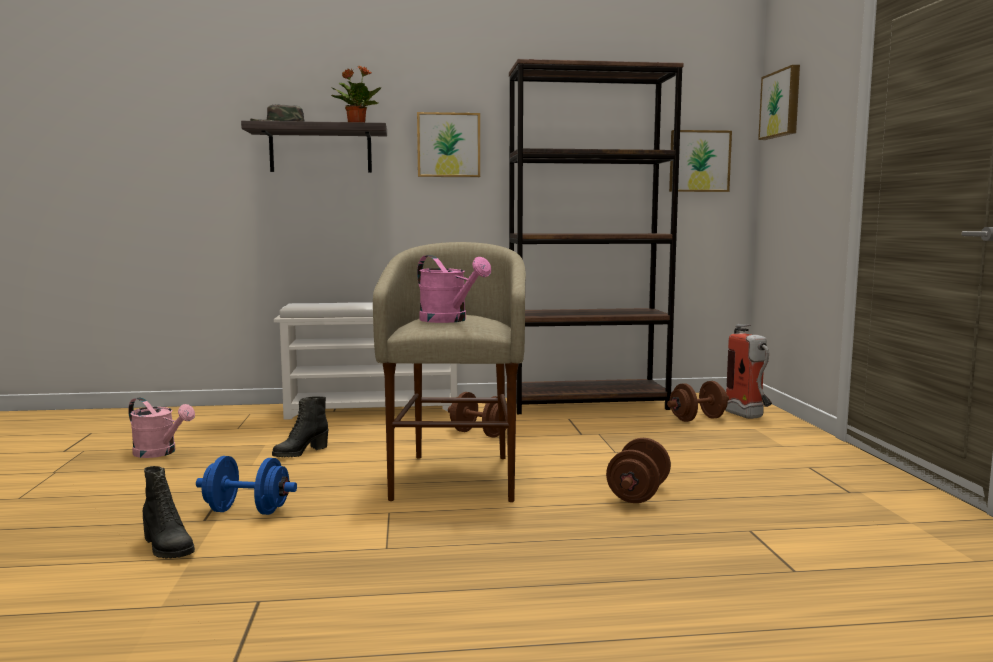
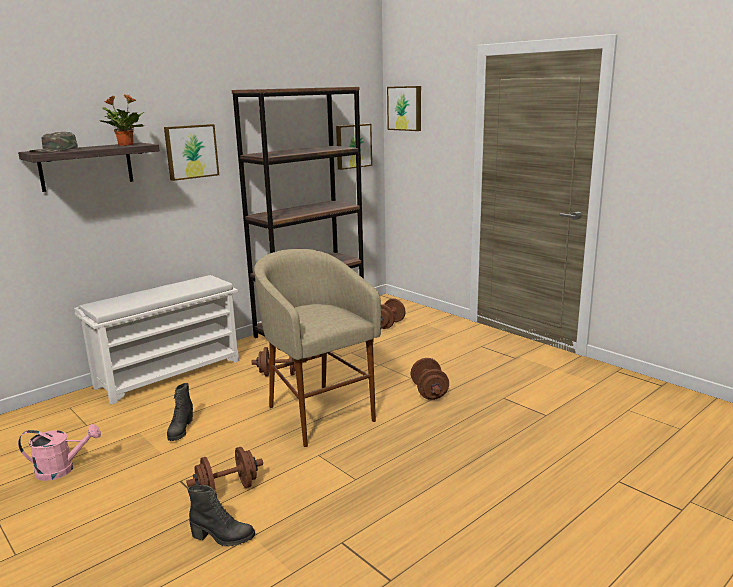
camera: 35 degrees left, 10 degrees up
(247, 511) = (227, 490): blue dumbbell -> brown dumbbell
(449, 320) = (322, 317): pink watering can -> none
(748, 417) = (412, 315): fire extinguisher -> none

